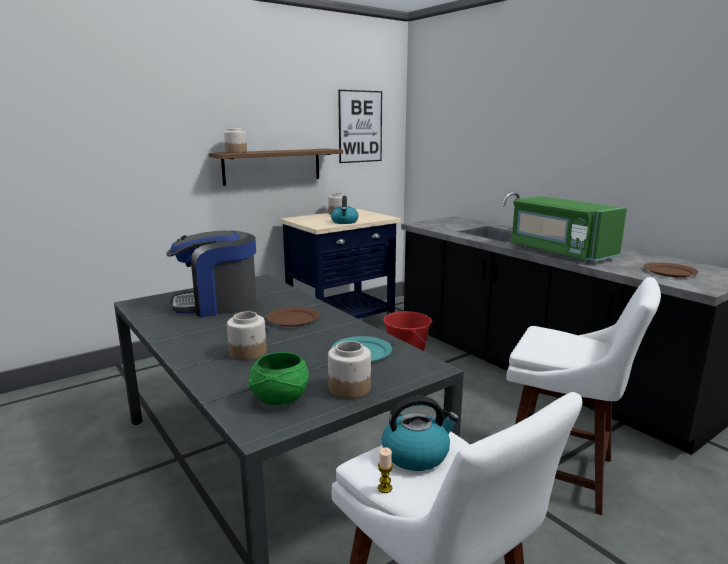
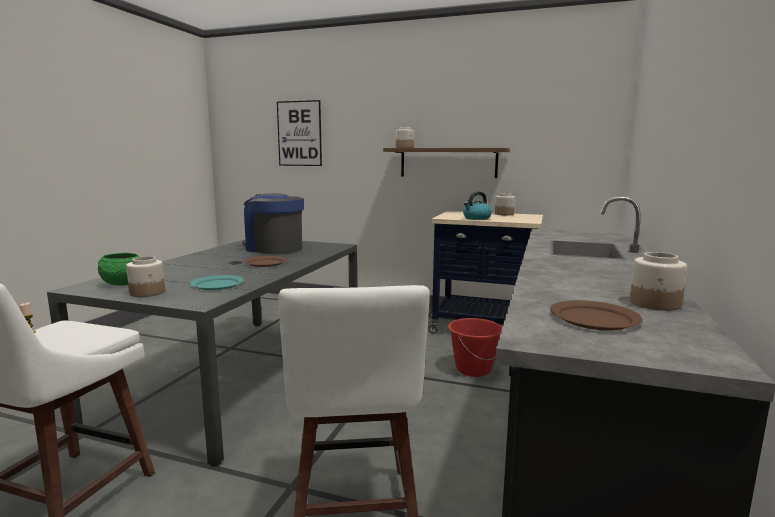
camera: 55 degrees right, 5 degrees down
(248, 353) = (193, 267): jar -> jar (655, 304)
(360, 126) = (556, 126): picture -> picture (299, 133)
(416, 454) = (77, 332): kettle -> none
(560, 252) = (560, 272): green microwave -> none

